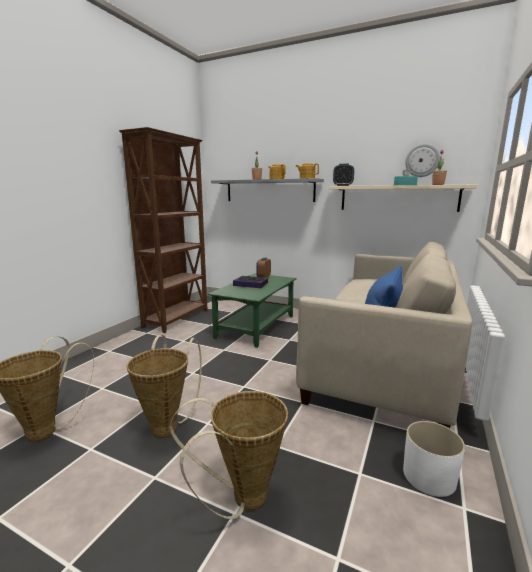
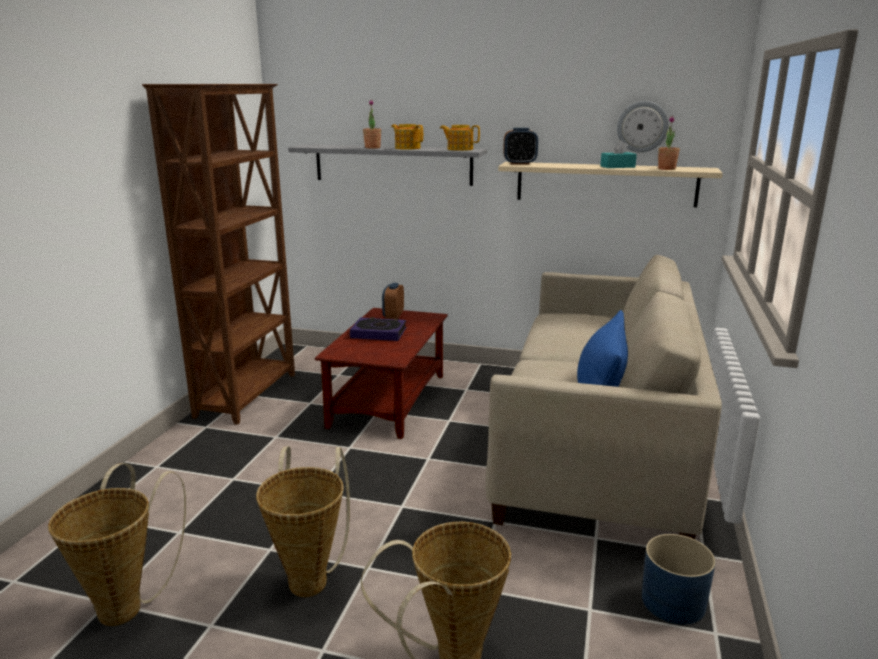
camera: 10 degrees left, 5 degrees up
(256, 327) = (388, 401): green coffee table -> brown coffee table
(429, 477) = (673, 602): white planter -> blue planter

